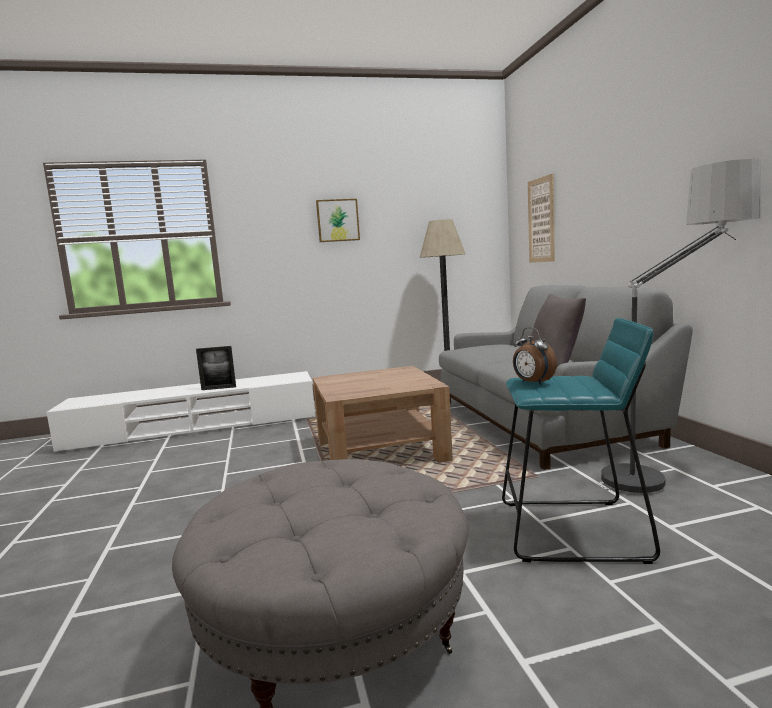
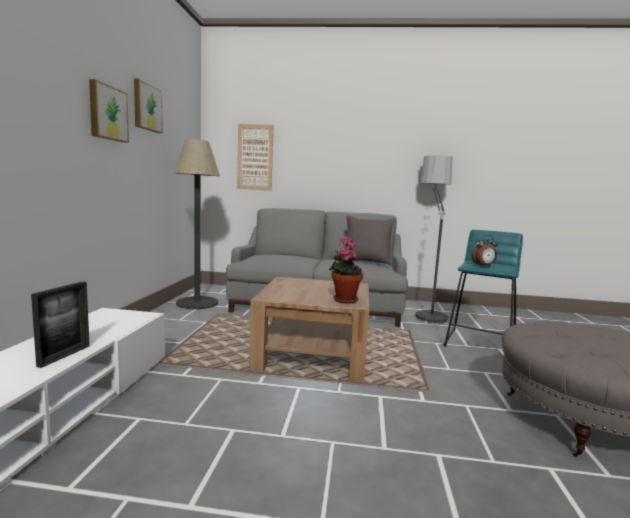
camera: 70 degrees left, 0 degrees up
(353, 391) = (344, 299): none -> potted plant
(393, 201) = (146, 107): none -> picture

